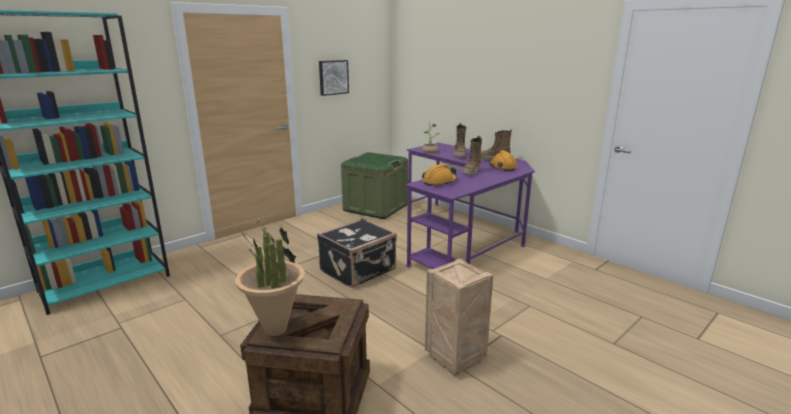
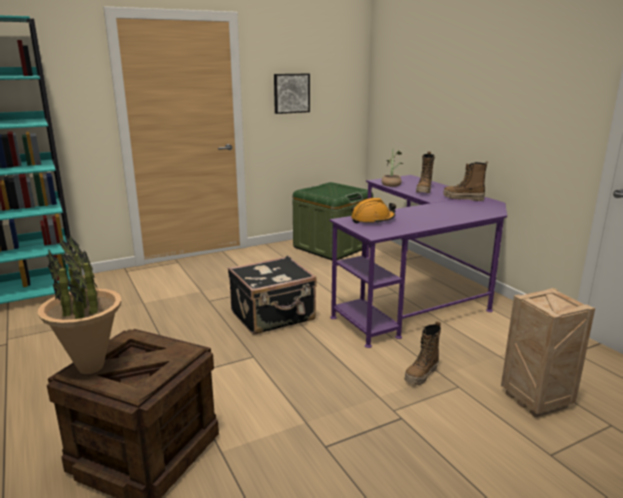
camera: 15 degrees right, 0 degrees up
(456, 359) = (329, 438): crate -> crate (537, 401)
(472, 172) = (422, 211): boot -> boot (421, 375)
(502, 167) = (467, 208): orange hard hat -> none

